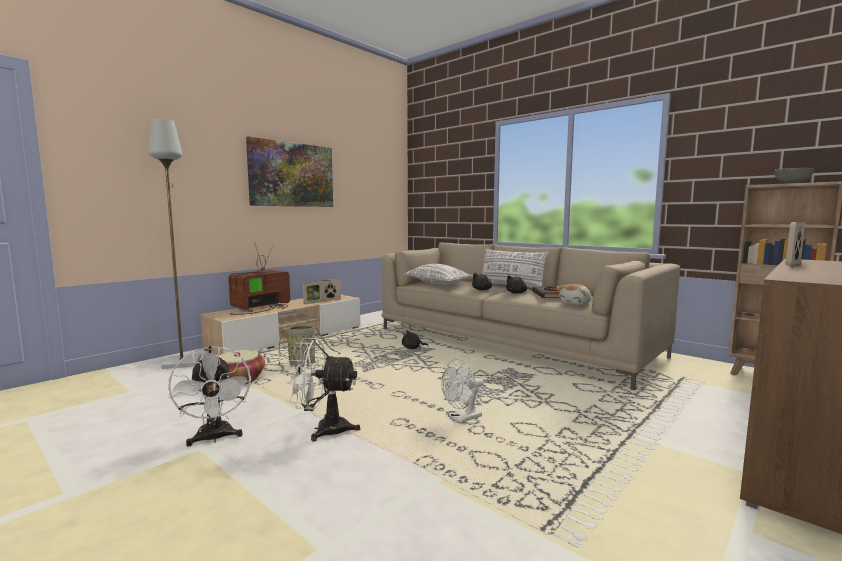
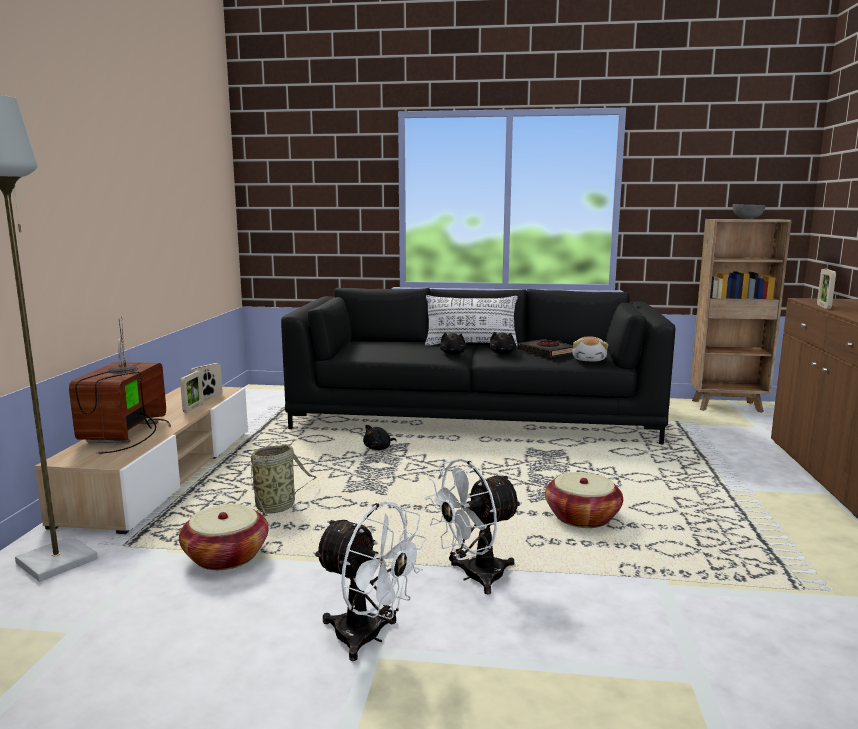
camera: 35 degrees left, 5 degrees up
(292, 175) = (117, 187): picture -> none
(437, 283) = (377, 351): white pillow -> none
(462, 419) = (582, 517): white fan -> basket
(511, 342) = (474, 416): beige sofa -> black sofa

